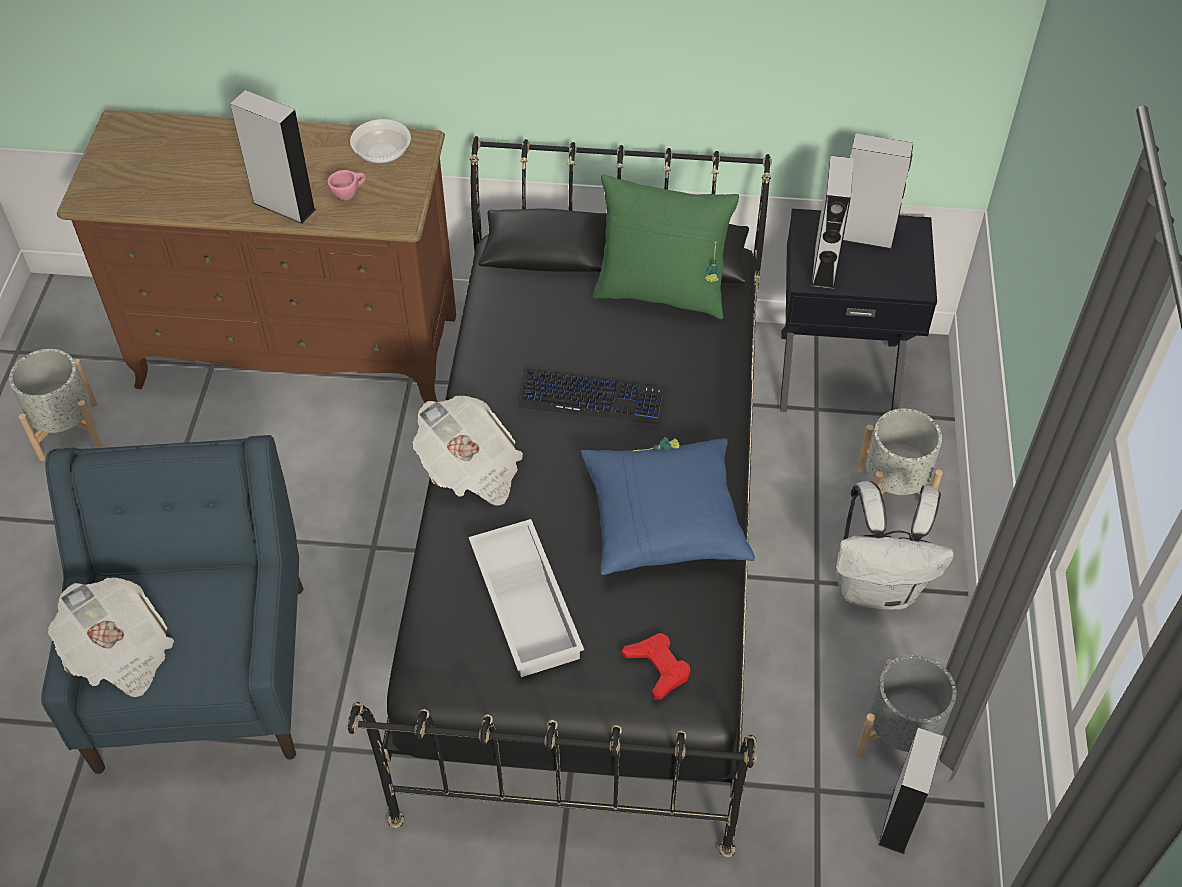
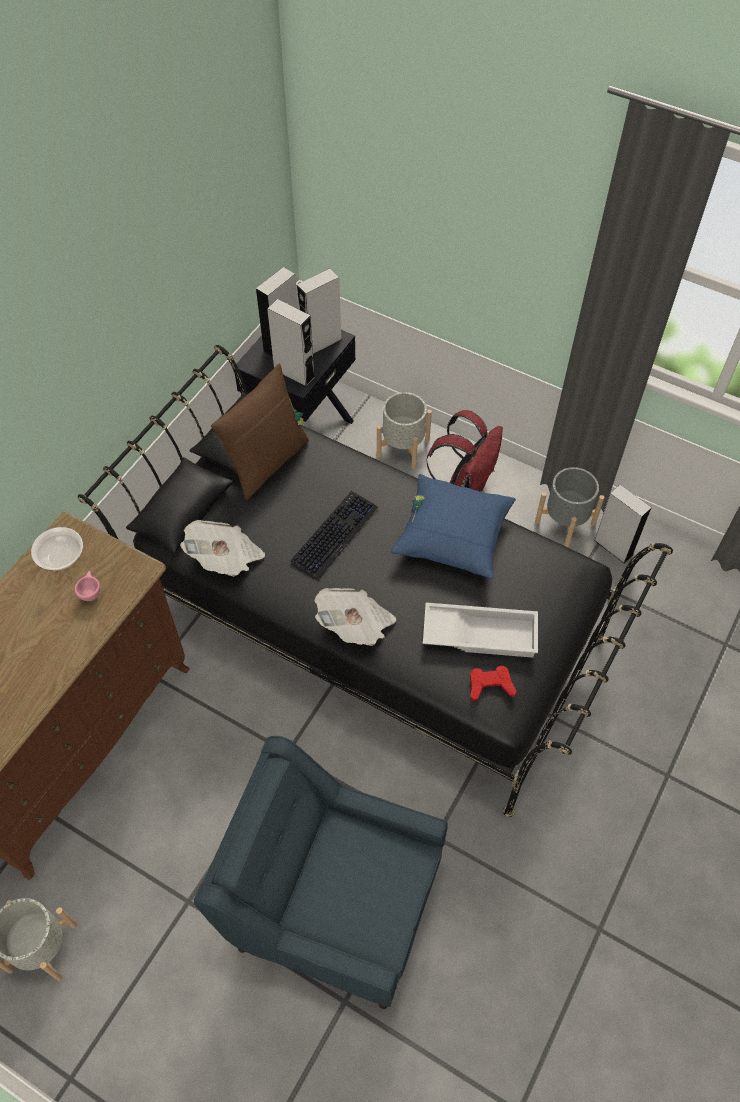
camera: 65 degrees left, 5 degrees up
(119, 653) = (360, 927): newspaper -> newspaper (226, 558)
(284, 206) = (72, 640): grey speaker -> grey speaker (321, 343)
(658, 668) = (556, 583): red game controller -> red game controller (490, 685)
(660, 294) = (267, 463): green pillow -> brown pillow
(878, 588) = (465, 486): white backpack -> red backpack

